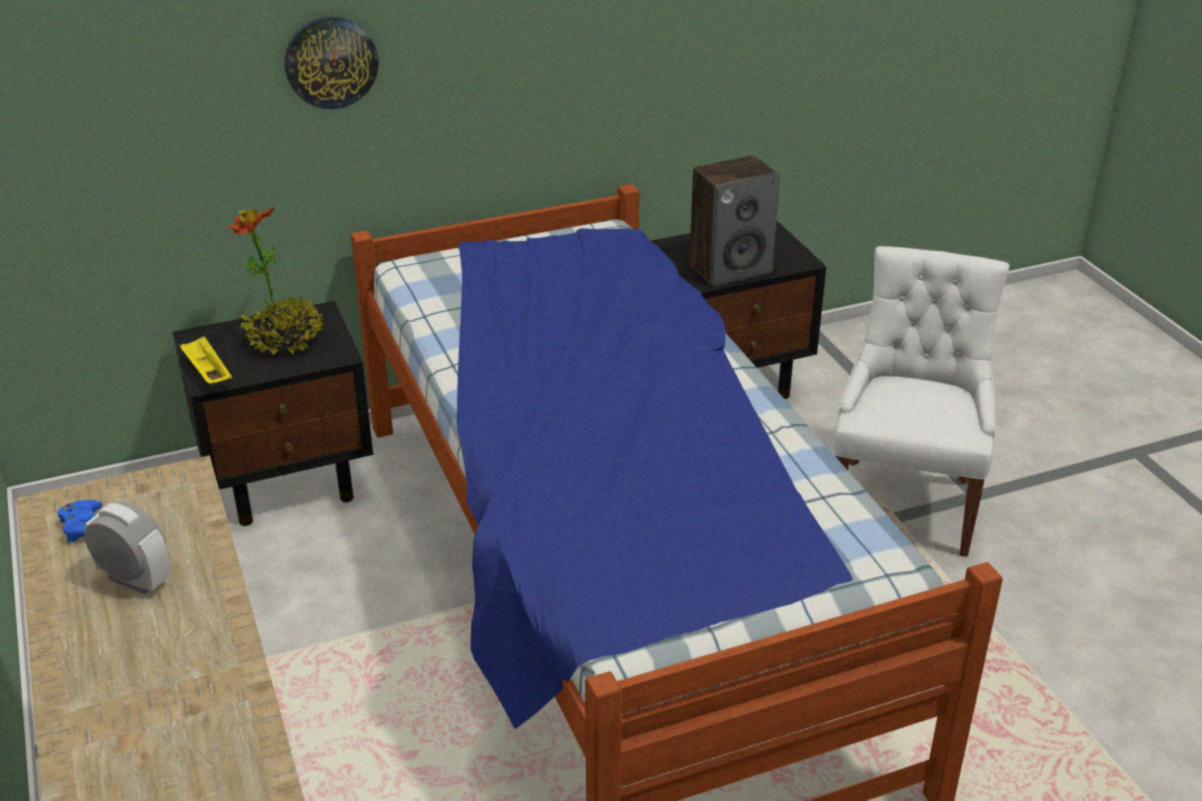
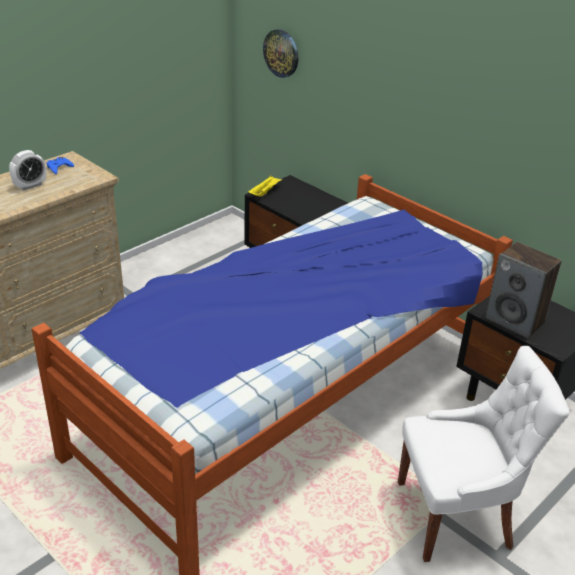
camera: 65 degrees right, 0 degrees up
(135, 580) = (30, 185): alarm clock -> alarm clock turned 45 degrees clockwise
(285, 339) = (307, 202): potted plant -> none
(331, 62) = (379, 79): wall clock -> wall clock (281, 53)

